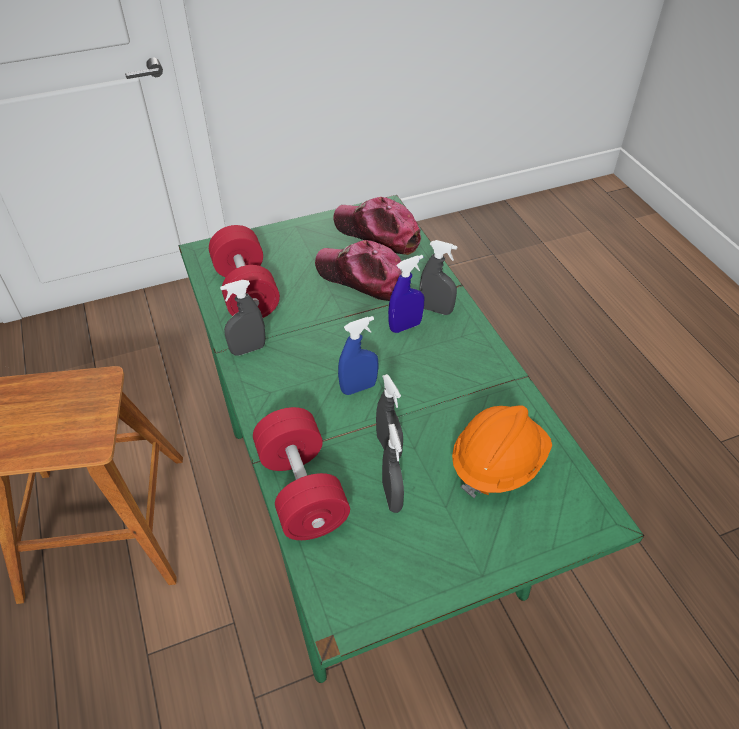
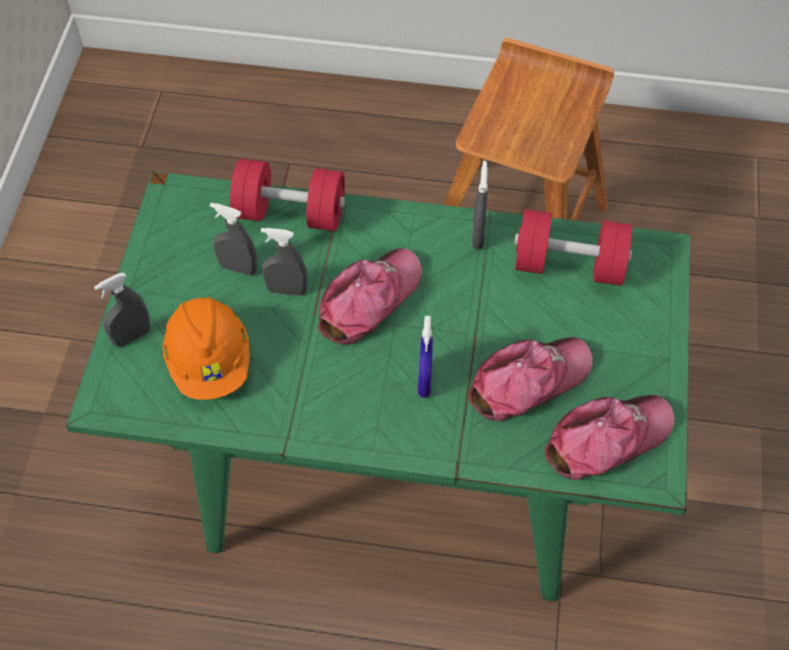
camera: 120 degrees right, 10 degrees up
(358, 388) = (369, 300): blue spray bottle -> cap
(436, 309) = (431, 425): grey spray bottle -> grey spray bottle (132, 336)

